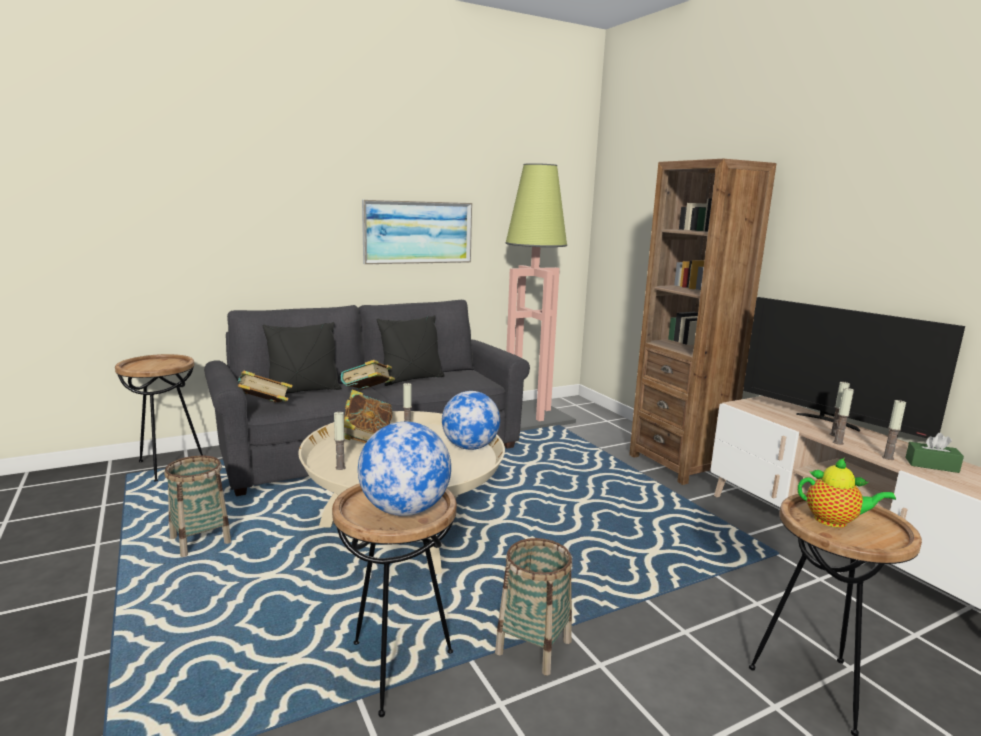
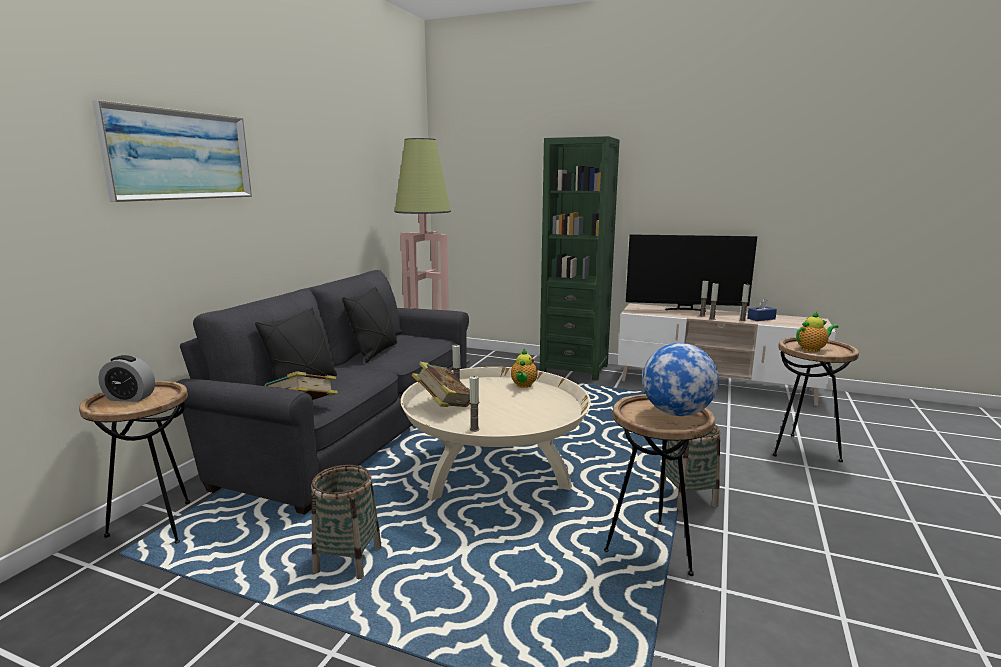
camera: 40 degrees left, 0 degrees up
(156, 363) = (130, 398): none -> alarm clock
(368, 394) = (370, 373): book -> none
(418, 232) = (326, 207): picture -> picture (180, 155)
(470, 447) = (523, 385): globe -> teapot
(679, 463) = (574, 369): brown bookcase -> green bookcase
(931, 465) = (761, 318): green tissue box -> blue tissue box

